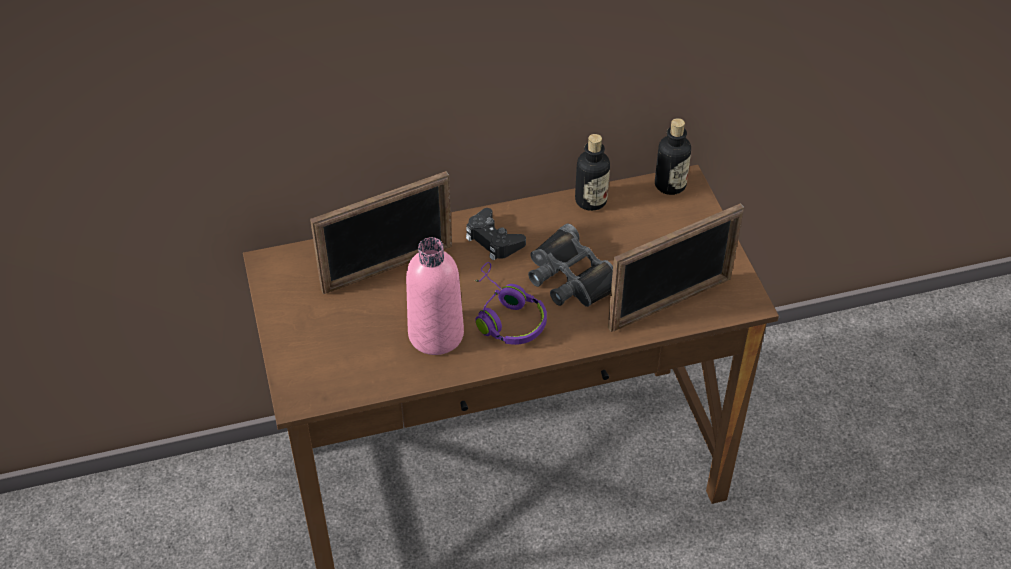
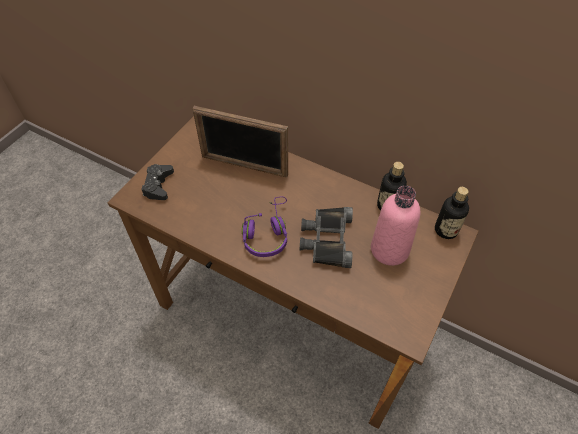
camera: 45 degrees right, 5 degrees up
(436, 334) = (223, 216): pink bottle -> pink bottle (389, 249)
(493, 240) = (311, 189): black game controller -> black game controller (158, 185)
(670, 303) = (363, 299): picture frame -> none

